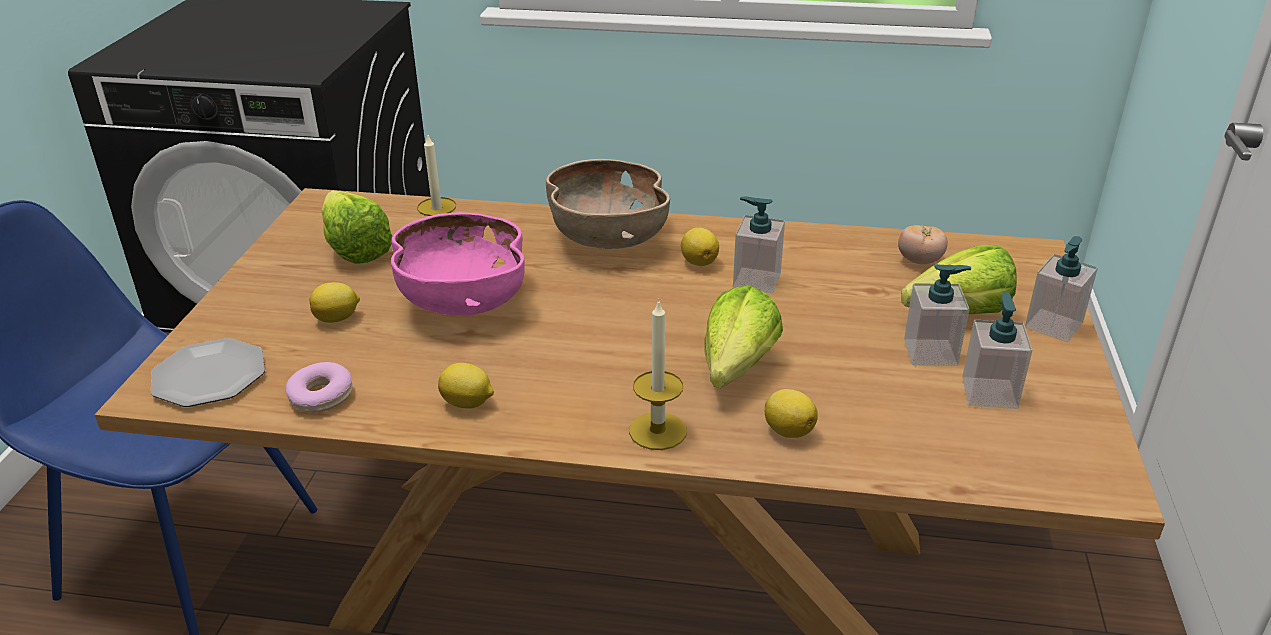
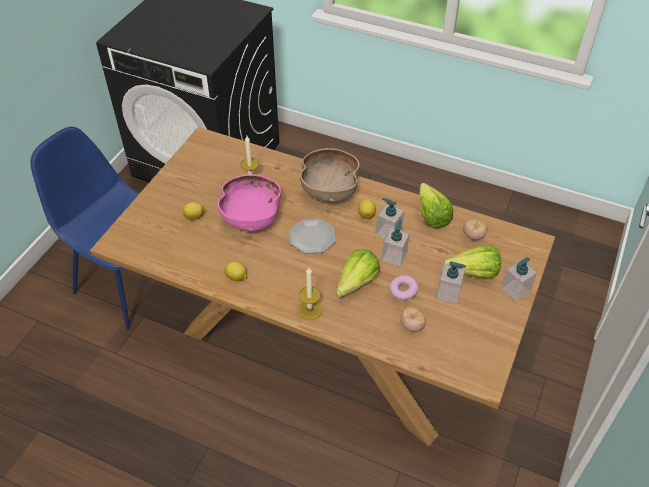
camera: 15 degrees right, 15 degrees up
(209, 375) = (136, 239): plate -> plate (312, 237)
(321, 396) = (179, 260): donut -> donut (403, 291)
(355, 246) = (212, 172): lettuce -> lettuce (431, 213)
(787, 430) = (364, 322): lemon -> none
(891, 418) = (412, 326): none -> tomato
(989, 392) = (462, 322): soap dispenser -> soap dispenser (394, 256)

